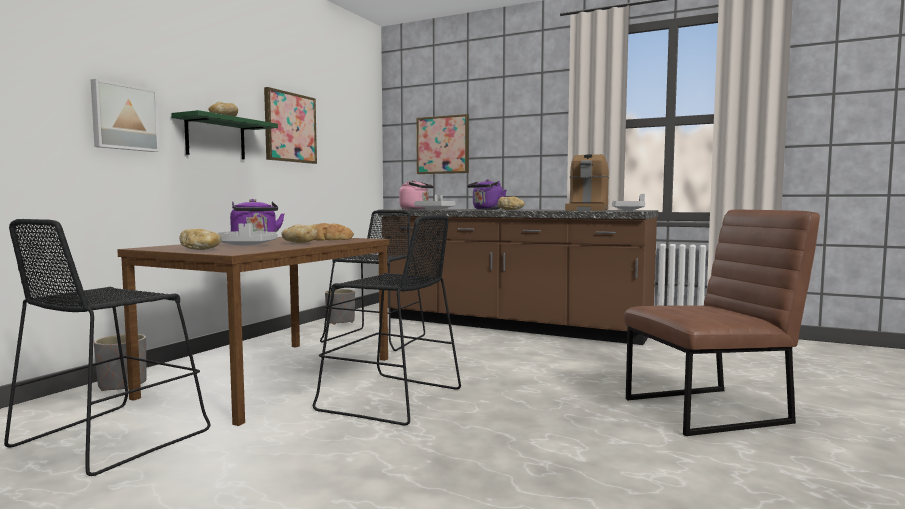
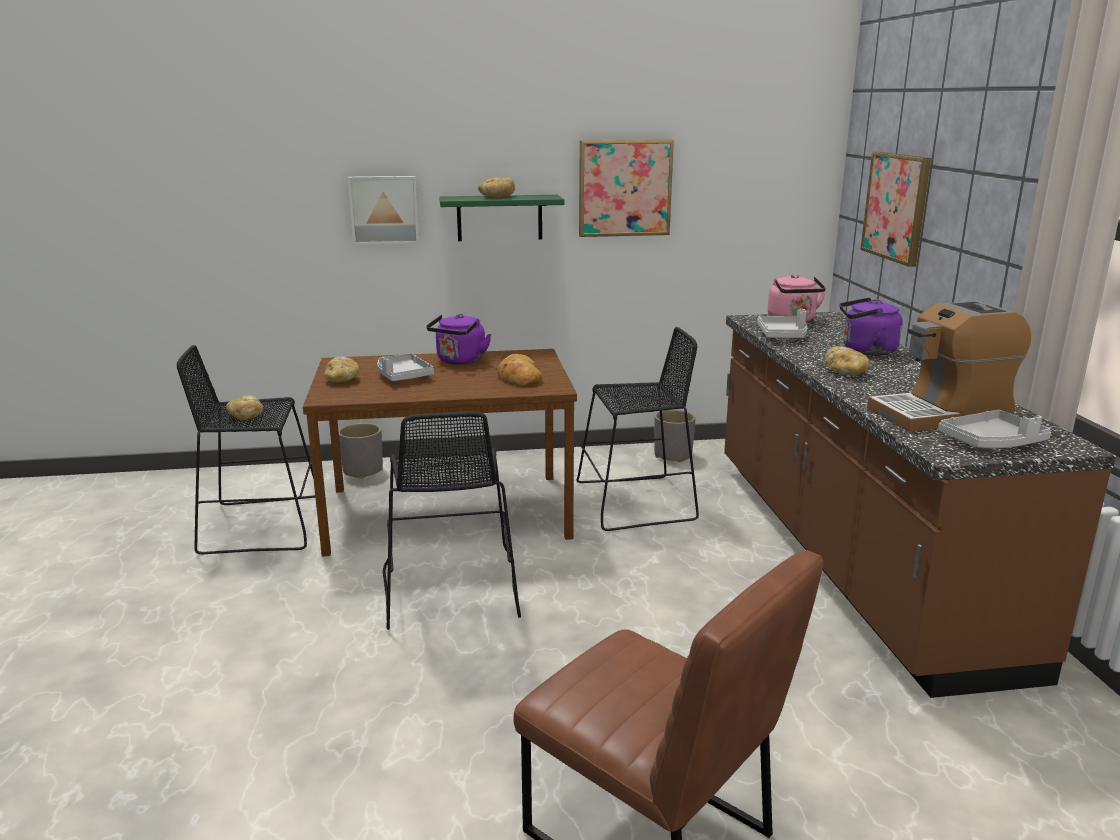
camera: 55 degrees right, 15 degrees up
(298, 242) = (460, 381): bread -> bread (246, 417)

